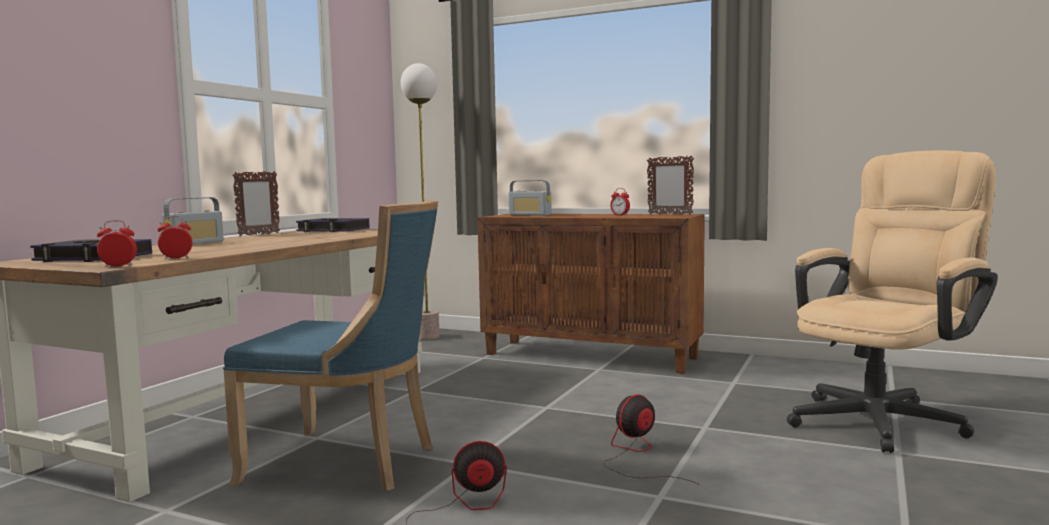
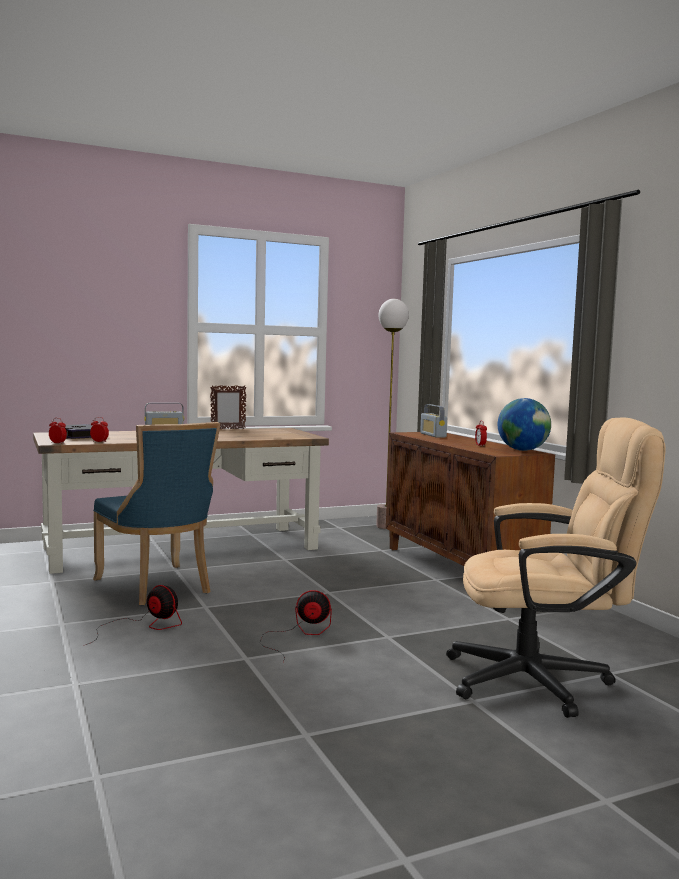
camera: 40 degrees right, 0 degrees up
(333, 230) = (280, 431): book -> none
(669, 214) = (522, 450): picture frame -> globe

